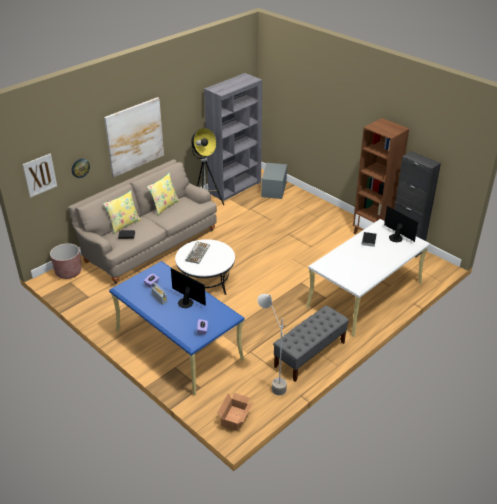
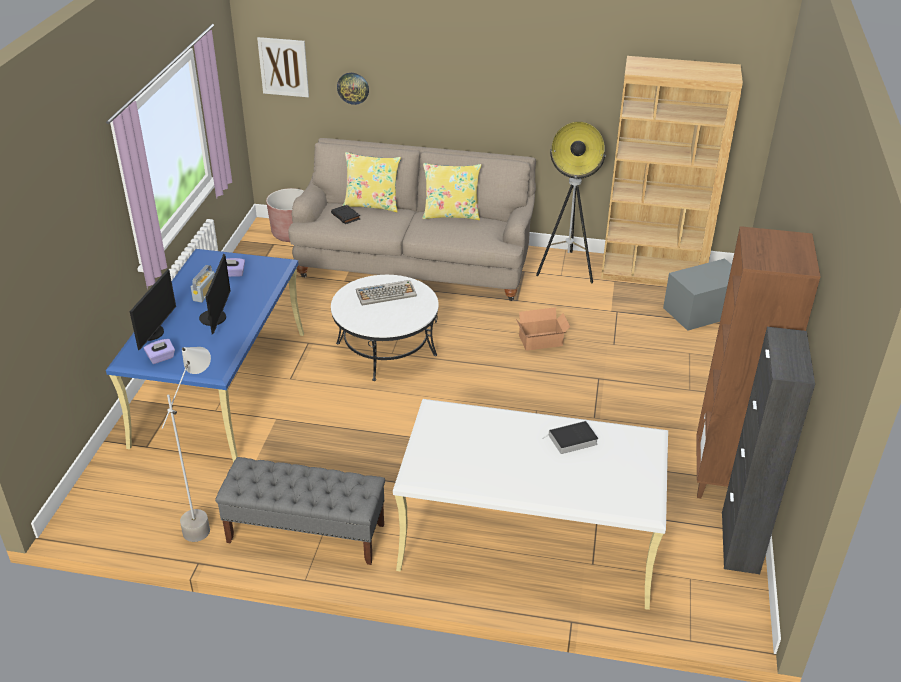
camera: 55 degrees right, 0 degrees up
(135, 136) = (463, 82): picture -> none
(235, 187) = (652, 273): grey bookcase -> brown bookcase
(236, 418) = (104, 511): cardboard box -> cardboard box (542, 341)
(396, 237) = (625, 473): monitor -> monitor (153, 333)

